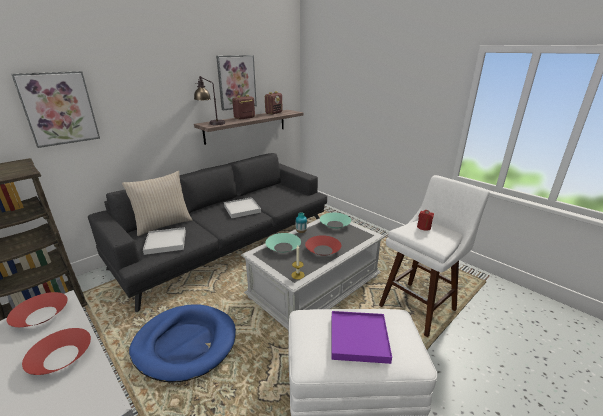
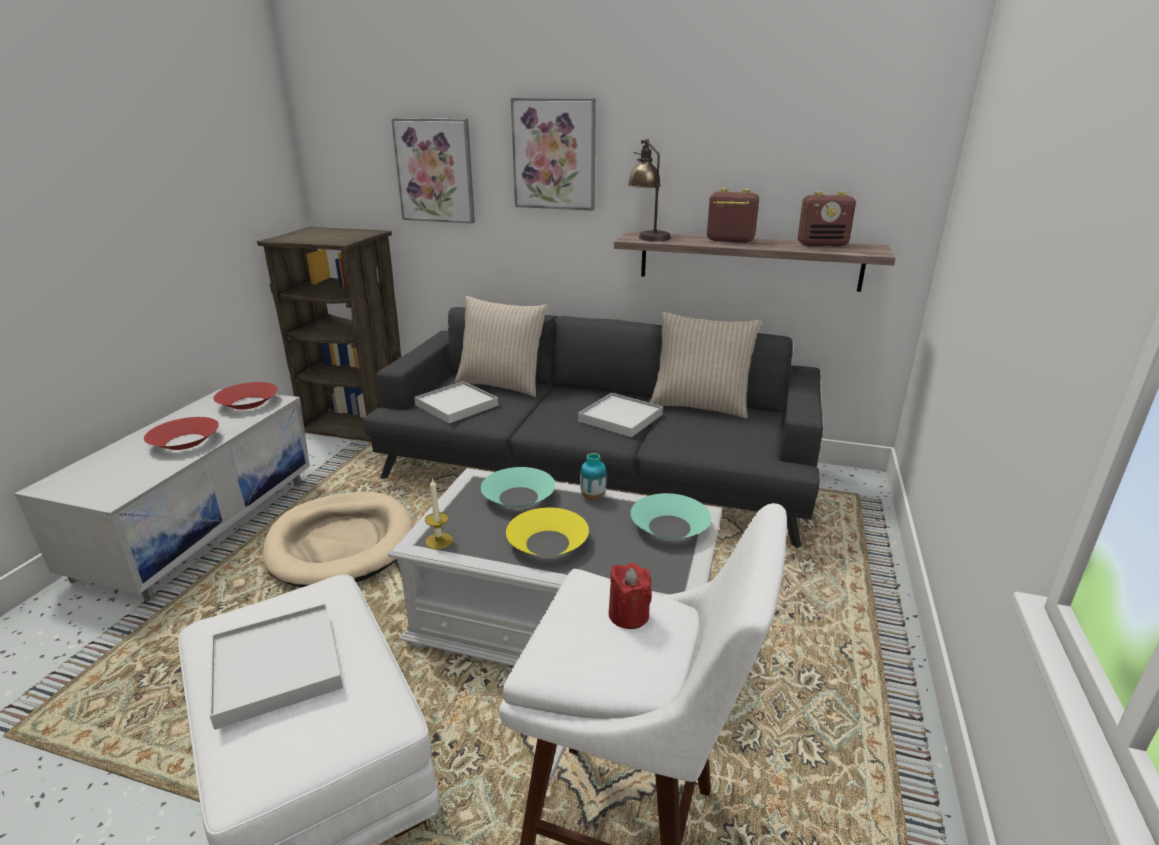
camera: 60 degrees right, 0 degrees up
(185, 343) = (341, 543): blue dog bed -> beige dog bed
(236, 82) = (742, 160): picture -> picture (554, 154)
(255, 192) = (700, 406): none -> beige pillow
(322, 250) = (547, 542): red bowl -> yellow bowl
(358, 338) = (276, 667): purple tray -> white tray

